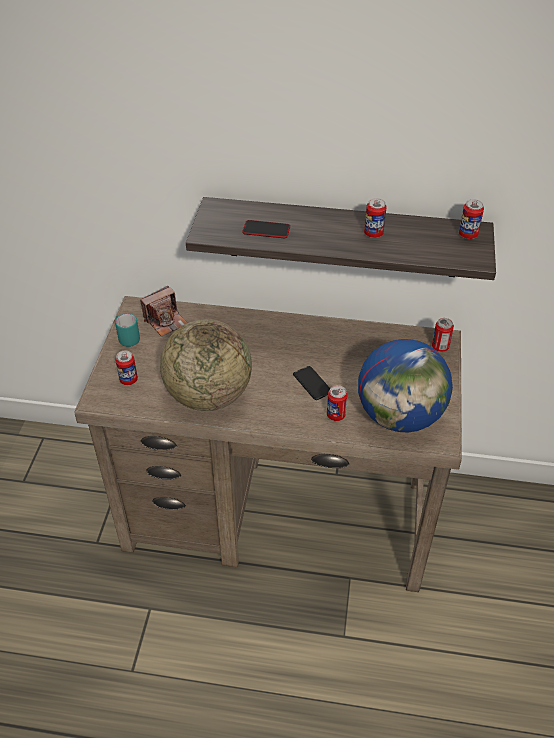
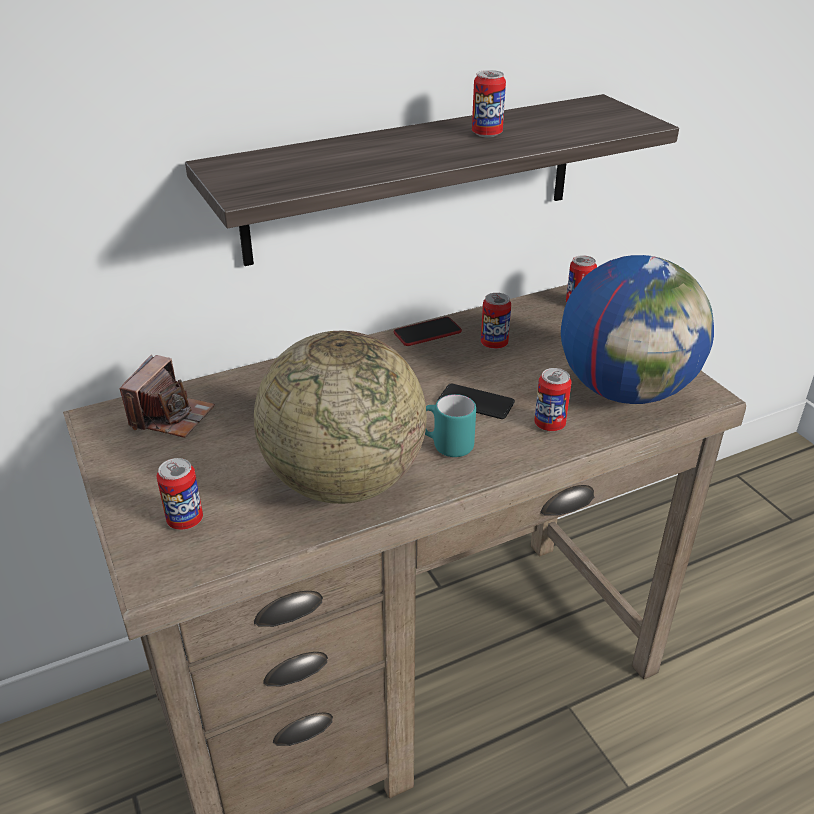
camera: 35 degrees left, 10 degrees down
(127, 338) = (124, 464): turquoise mug -> turquoise mug (446, 445)
(266, 230) = (336, 166): phone -> phone (427, 333)
(468, 235) = (596, 108): can -> can (494, 344)

